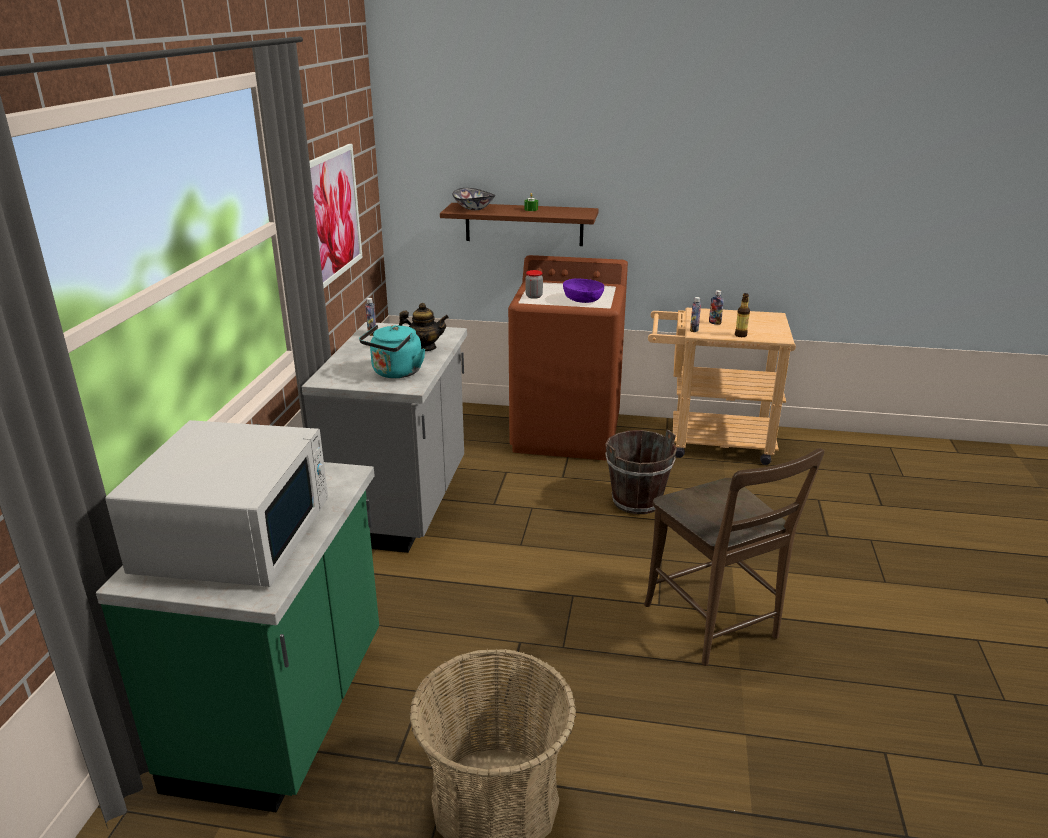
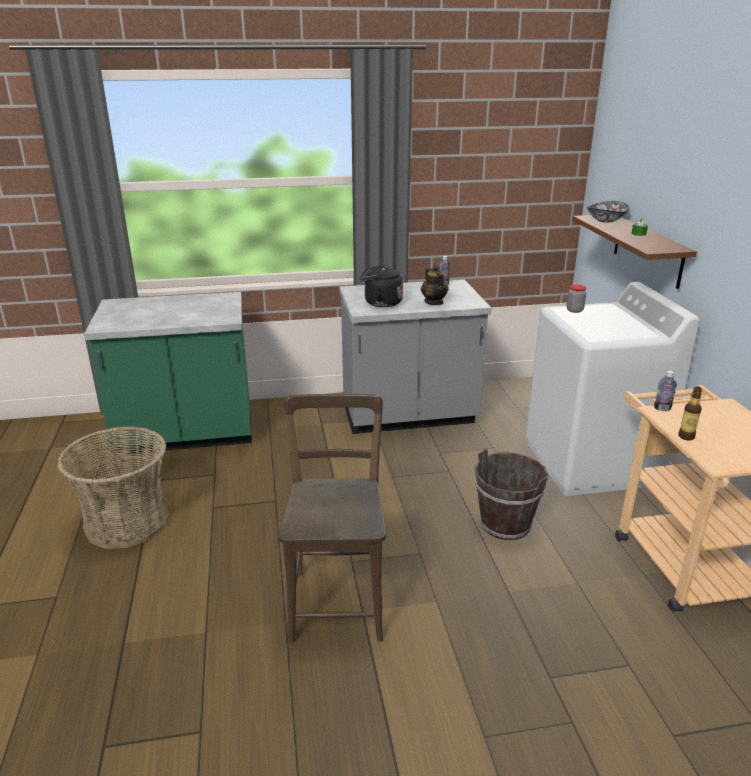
camera: 70 degrees right, 0 degrees up
(236, 535) = (153, 310): white microwave -> none
(333, 215) = (477, 191): picture -> none
(395, 373) = (380, 303): turquoise kettle -> black kettle
(567, 433) = (591, 464): brown washing machine -> white washing machine
(583, 300) = (593, 328): purple bowl -> none
(714, 323) = (704, 418): bottle -> none
(715, 625) = (337, 599): brown chair -> brown chair turned 135 degrees clockwise

